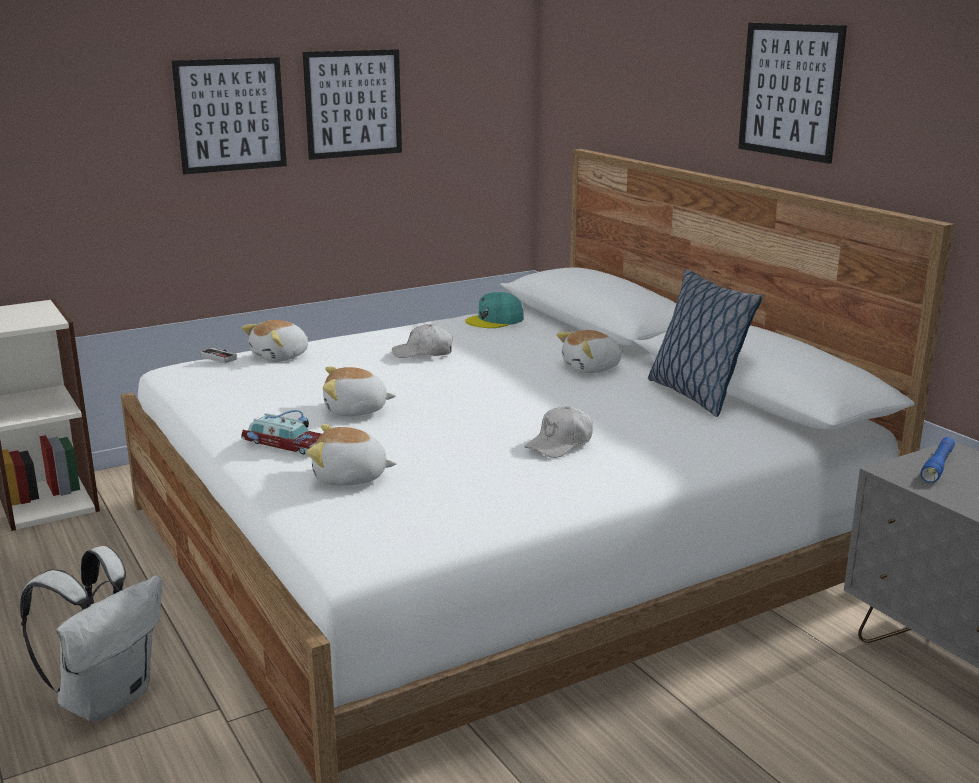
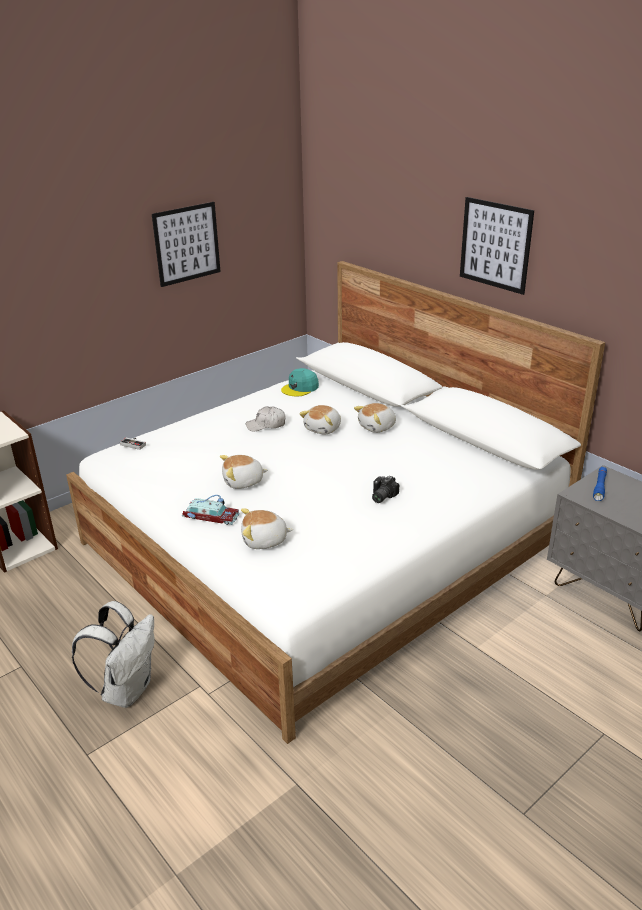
camera: 10 degrees left, 10 degrees up
(231, 115) = (107, 265): picture -> none
(281, 357) = (173, 438): plush toy -> plush toy (323, 429)
(560, 444) = (381, 496): white cap -> camera
(695, 395) = (447, 444): pillow -> none

